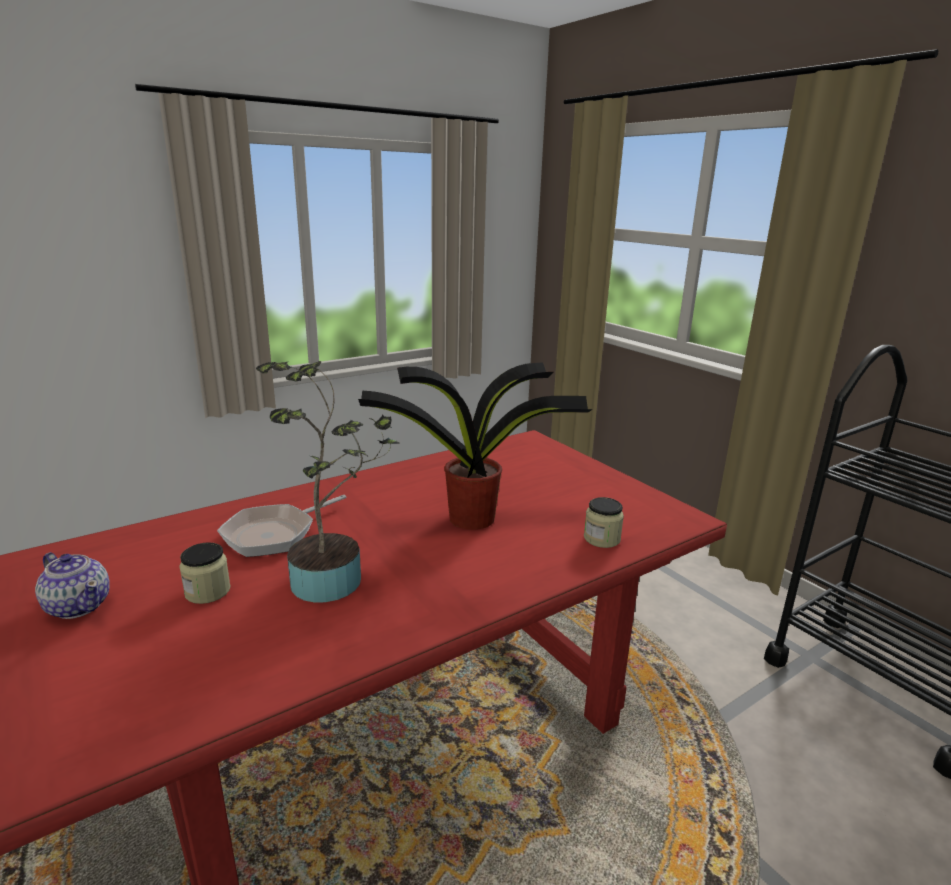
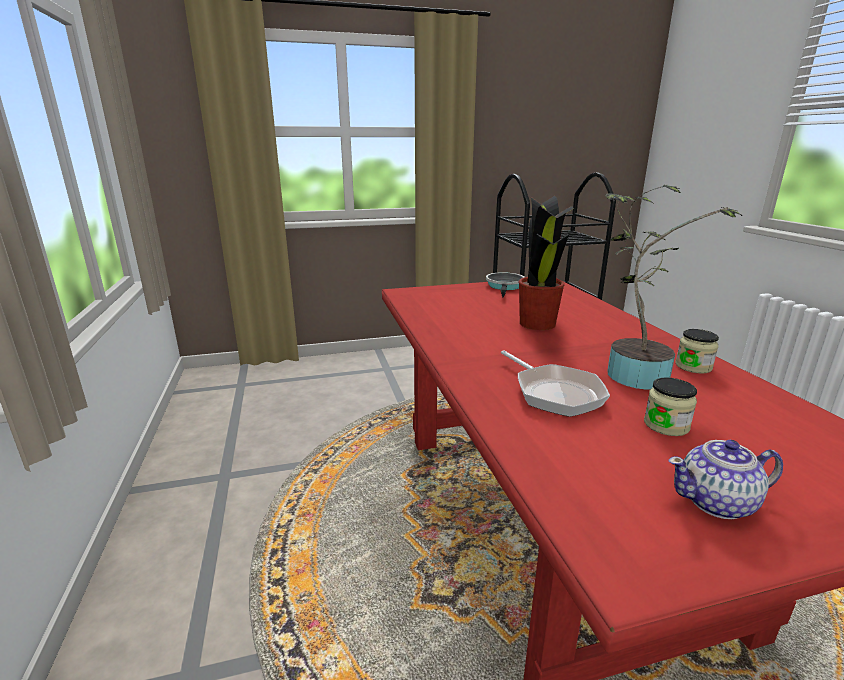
camera: 70 degrees left, 0 degrees up
(78, 605) = (717, 502): teapot -> teapot turned 150 degrees counterclockwise
(602, 539) = (571, 299): jar -> jar (693, 366)
(617, 490) = (505, 287): none -> frying pan

